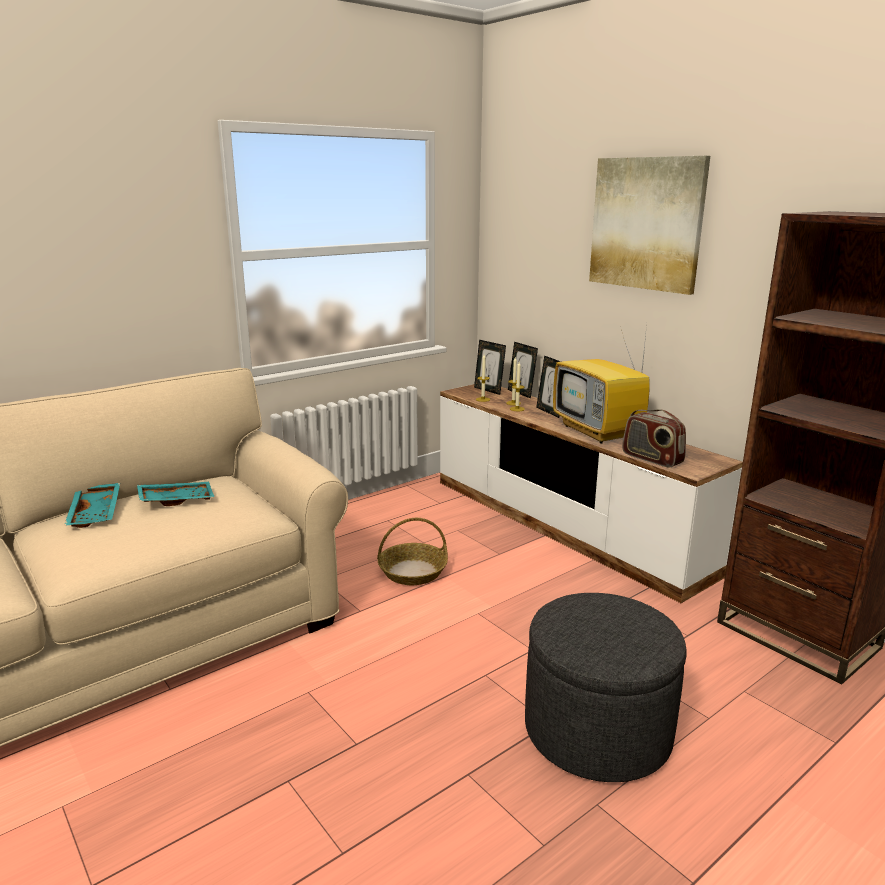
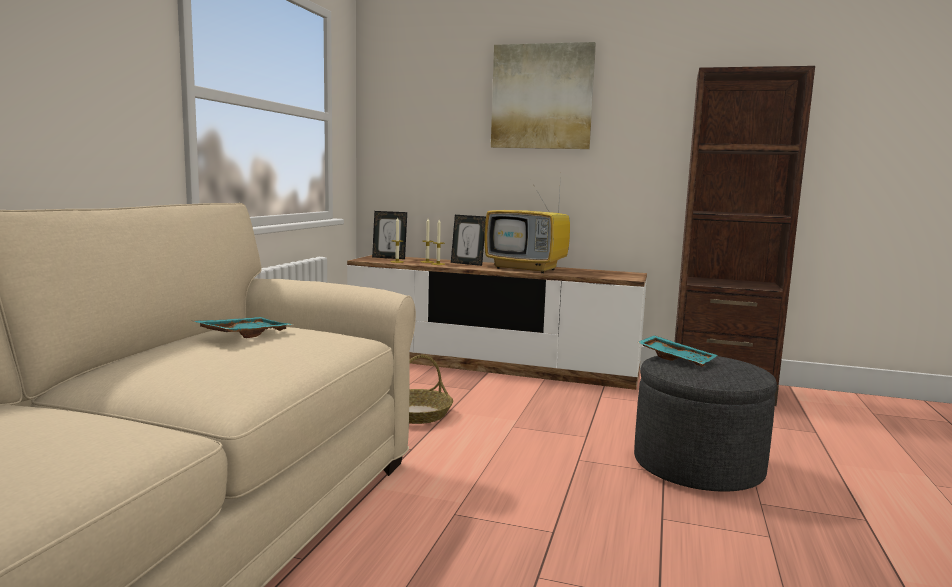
camera: 35 degrees left, 10 degrees down
(97, 513) = (160, 354): turquoise tray -> turquoise tray (676, 358)
(521, 393) = (420, 257): picture frame -> none
(651, 459) = (593, 276): radio -> none

